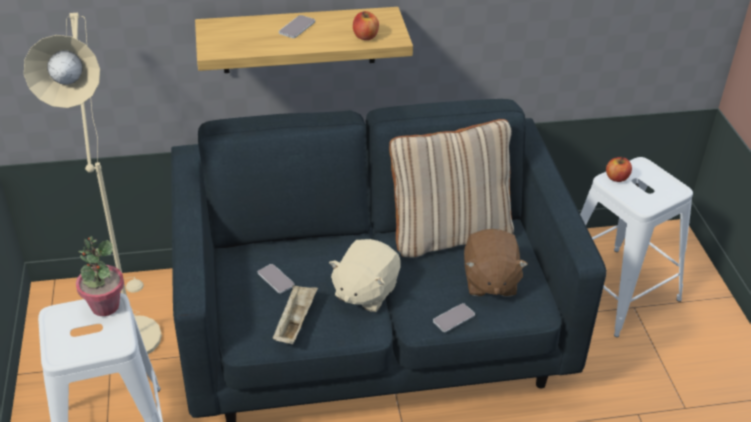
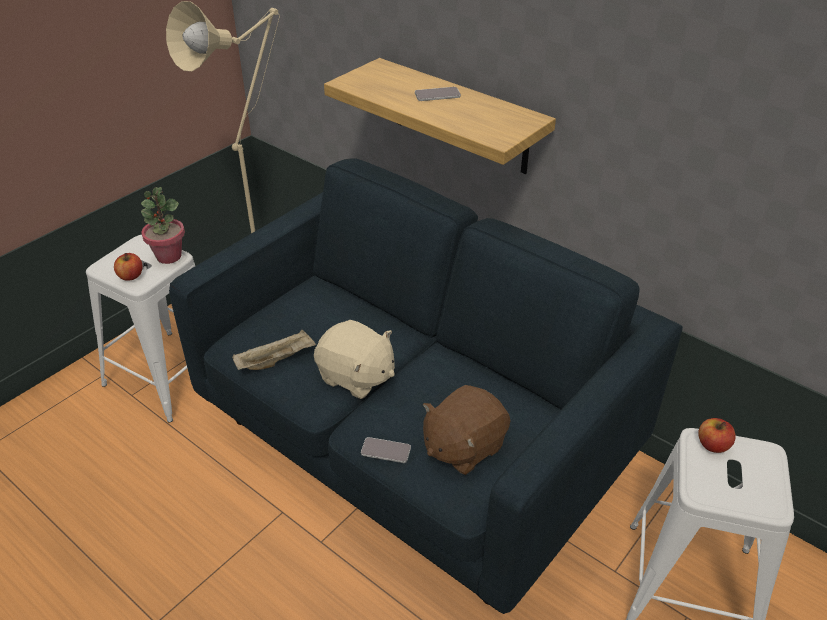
camera: 50 degrees right, 0 degrees up
(276, 279) = (313, 321): phone -> none
(365, 36) = (477, 126): apple -> apple (131, 276)
(365, 291) = (356, 377): beige plush toy -> beige plush toy turned 135 degrees counterclockwise
(449, 233) = (492, 384): beige pillow -> none

